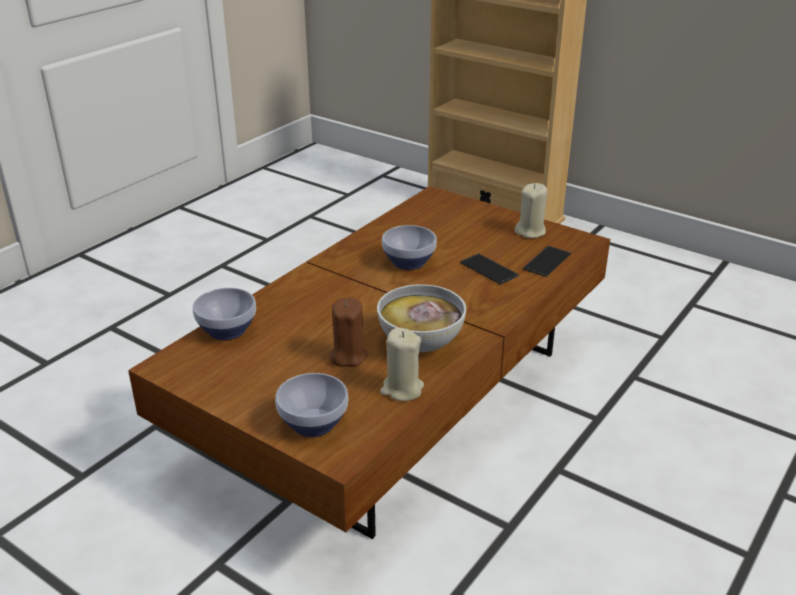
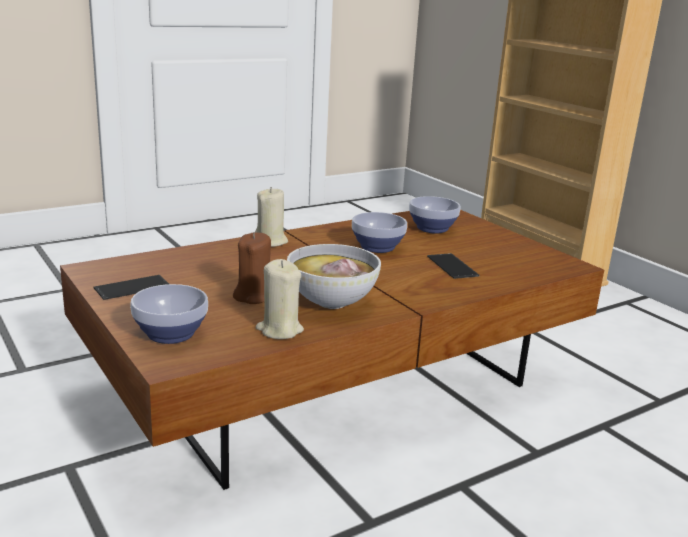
camera: 20 degrees right, 10 degrees down
(226, 329) = (167, 257): bowl -> bowl (431, 228)
(530, 231) = (520, 249): beige candle -> beige candle (270, 242)
(547, 261) = (518, 272): phone -> phone (132, 288)

